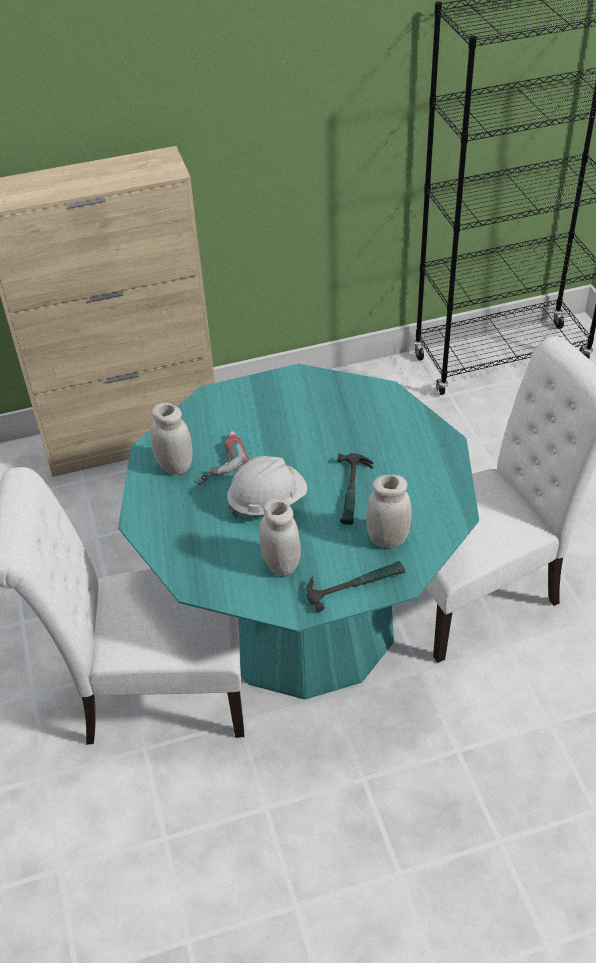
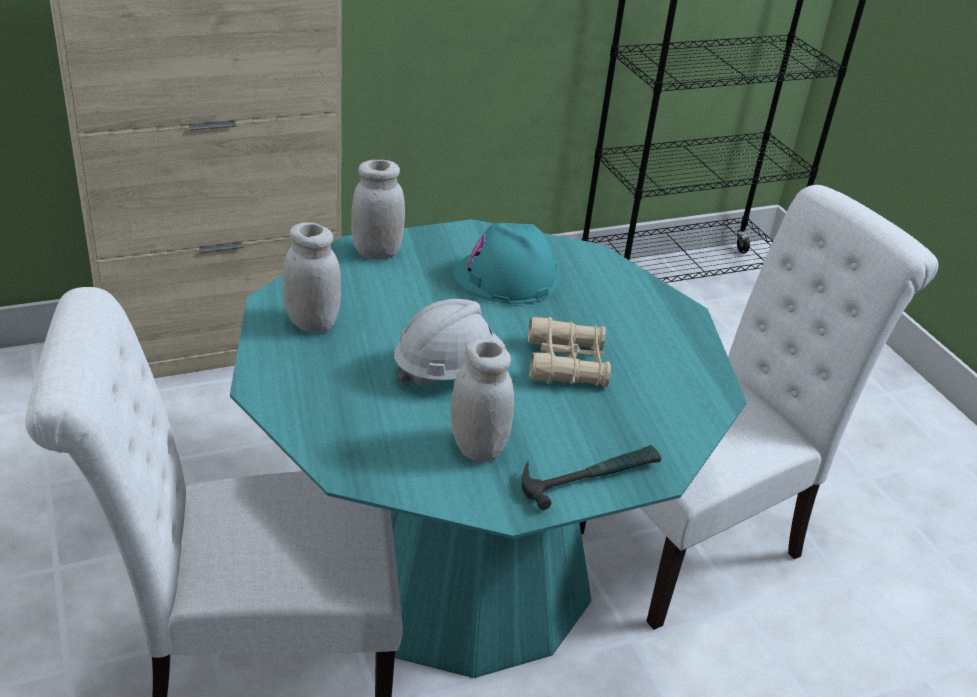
camera: 10 degrees left, 10 degrees down
(217, 461) = (372, 319): power drill -> none
(318, 417) = (506, 277): none -> turquoise hard hat
(352, 492) = (567, 363): hammer -> beige binoculars
(387, 538) = (626, 420): white jar -> white jar (377, 252)

